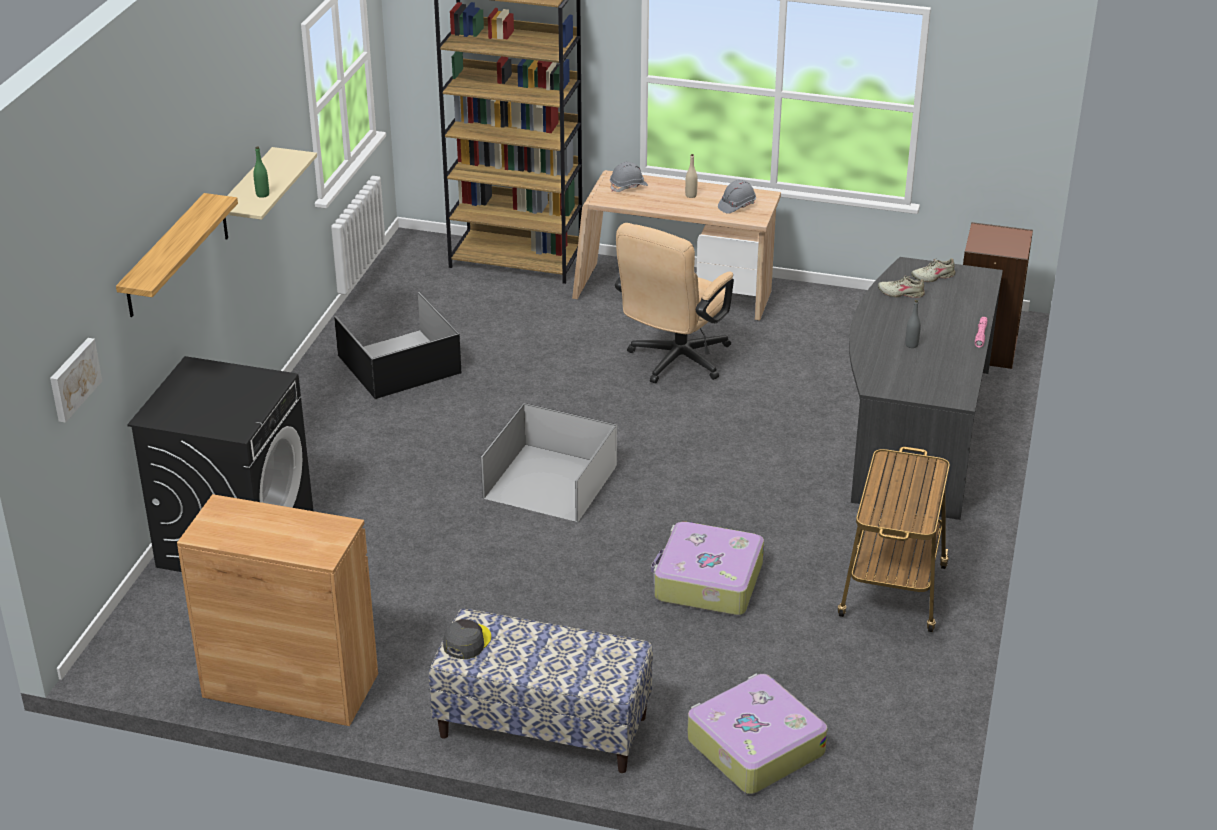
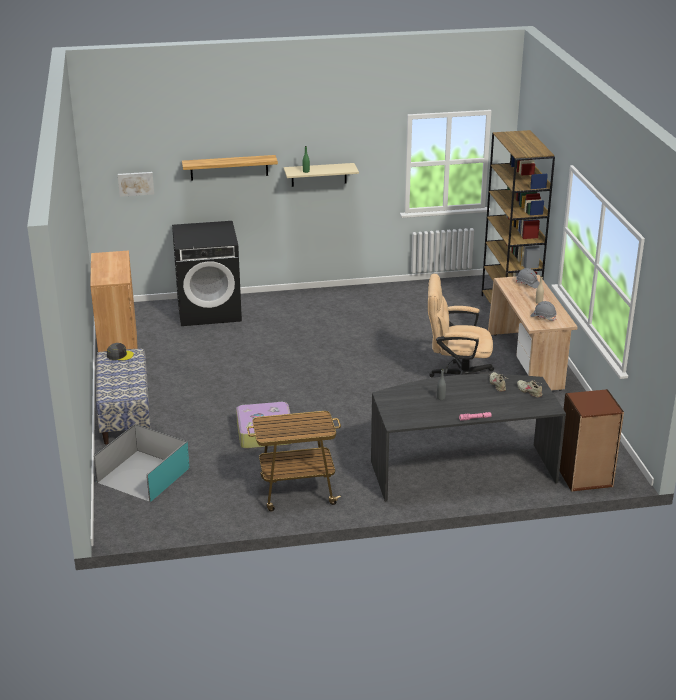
camera: 65 degrees right, 5 degrees down
(400, 363) = (380, 307): black storage box -> none
(548, 481) = (314, 370): white storage box -> none
(753, 746) = (142, 475): suitcase -> turquoise storage box

